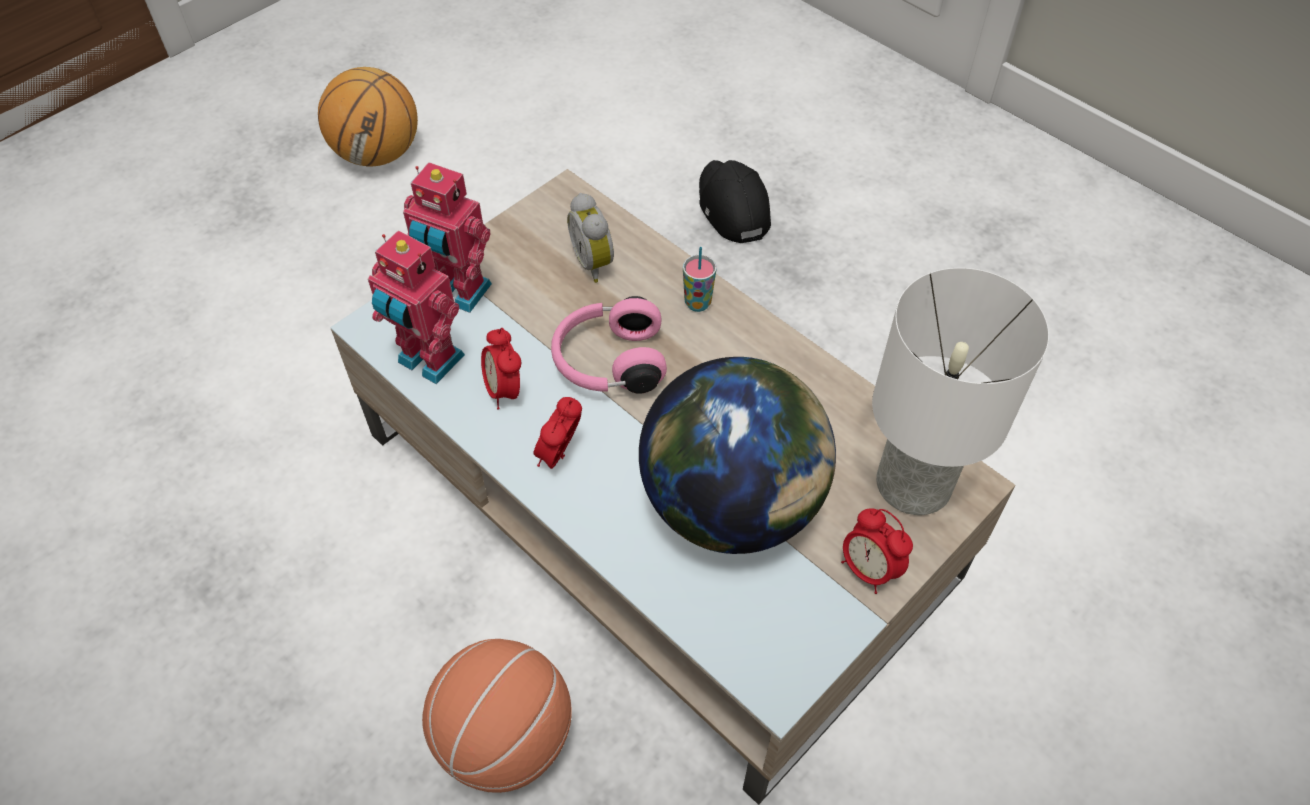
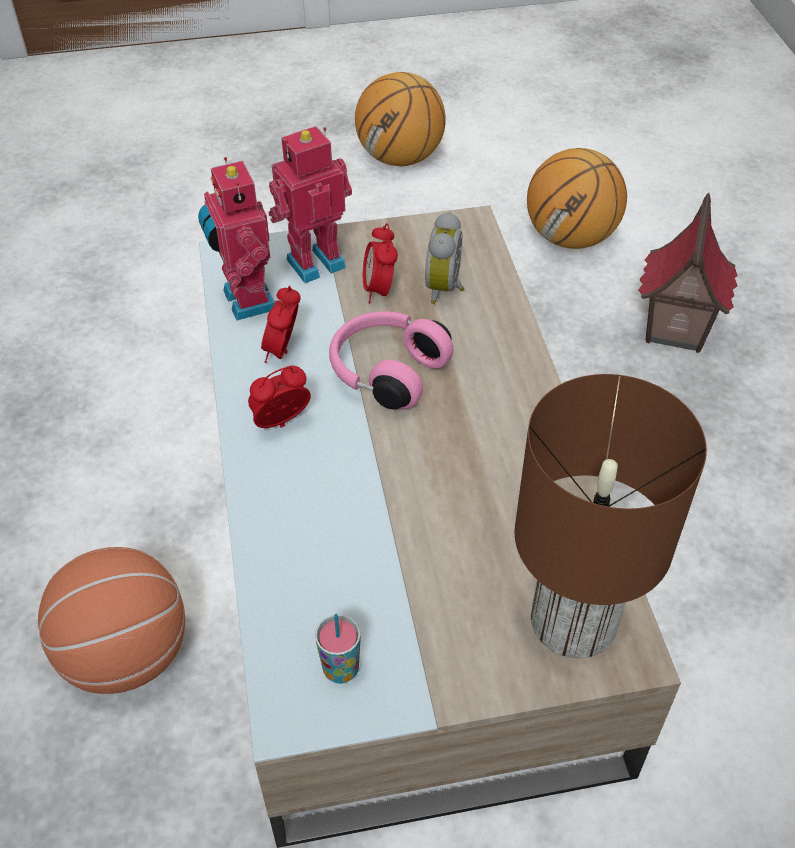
camera: 35 degrees right, 5 degrees down
(458, 293) = (314, 261): toy robot -> toy robot turned 90 degrees clockwise
(590, 164) = (571, 238): none -> basketball
(697, 303) = (507, 362): cup -> cup (341, 670)
(732, 207) = (674, 329): black cap -> toy house
(732, 505) = (387, 542): globe -> none
(868, 569) = (461, 670): alarm clock -> alarm clock (379, 290)
(911, 483) = (571, 619): white table lamp -> brown table lamp

